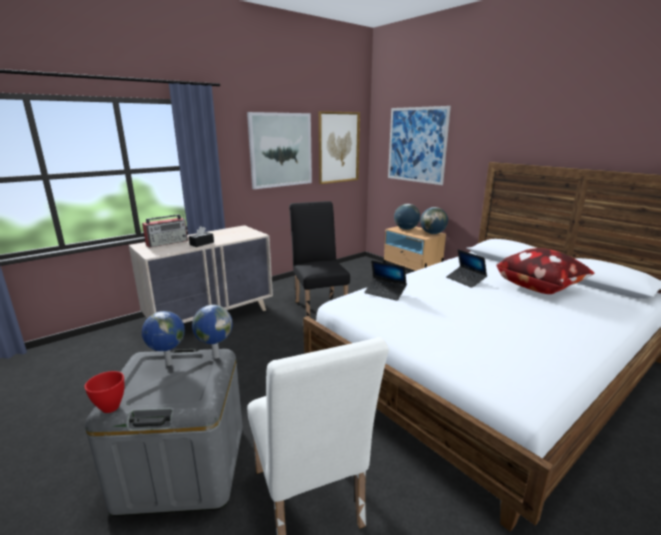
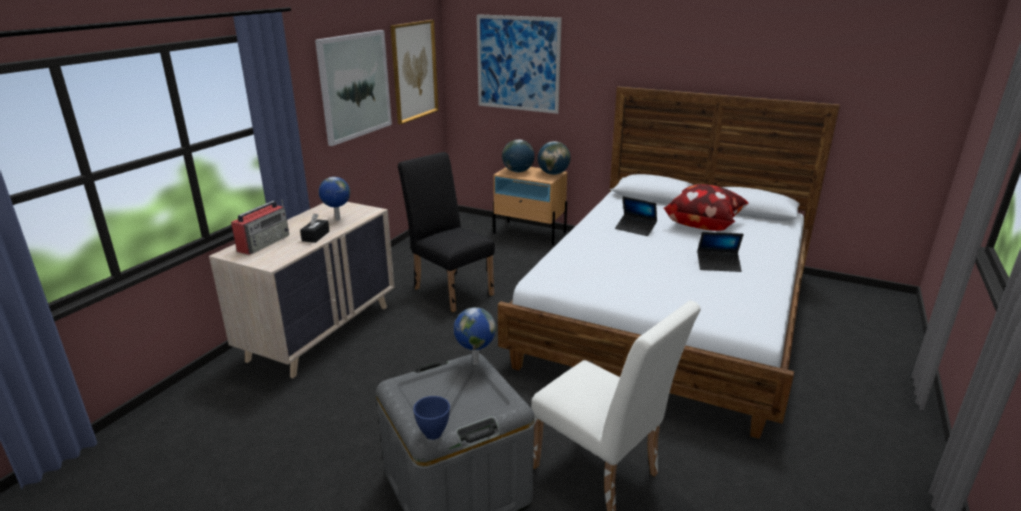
camera: 25 degrees left, 5 degrees up
(111, 408) = (434, 434): red bowl -> blue bowl
(168, 364) = (432, 383): globe -> globe (337, 219)
(385, 292) = (575, 258): laptop -> laptop (718, 265)

